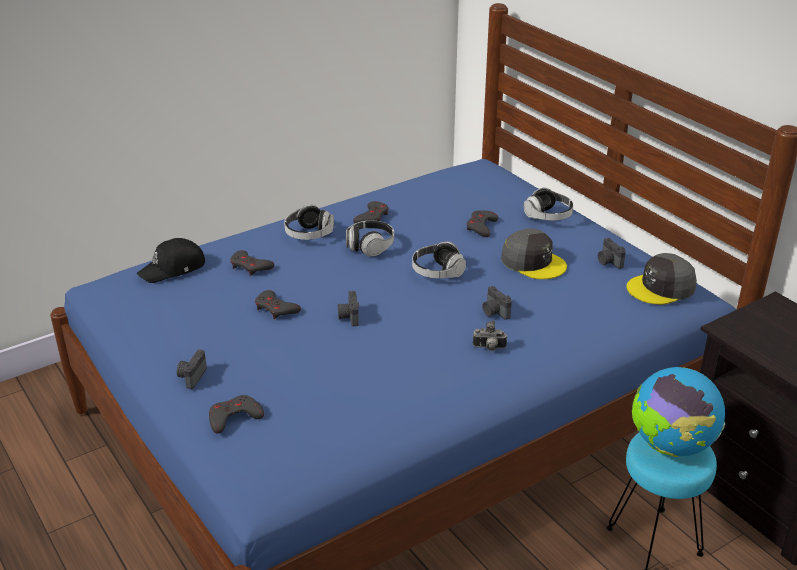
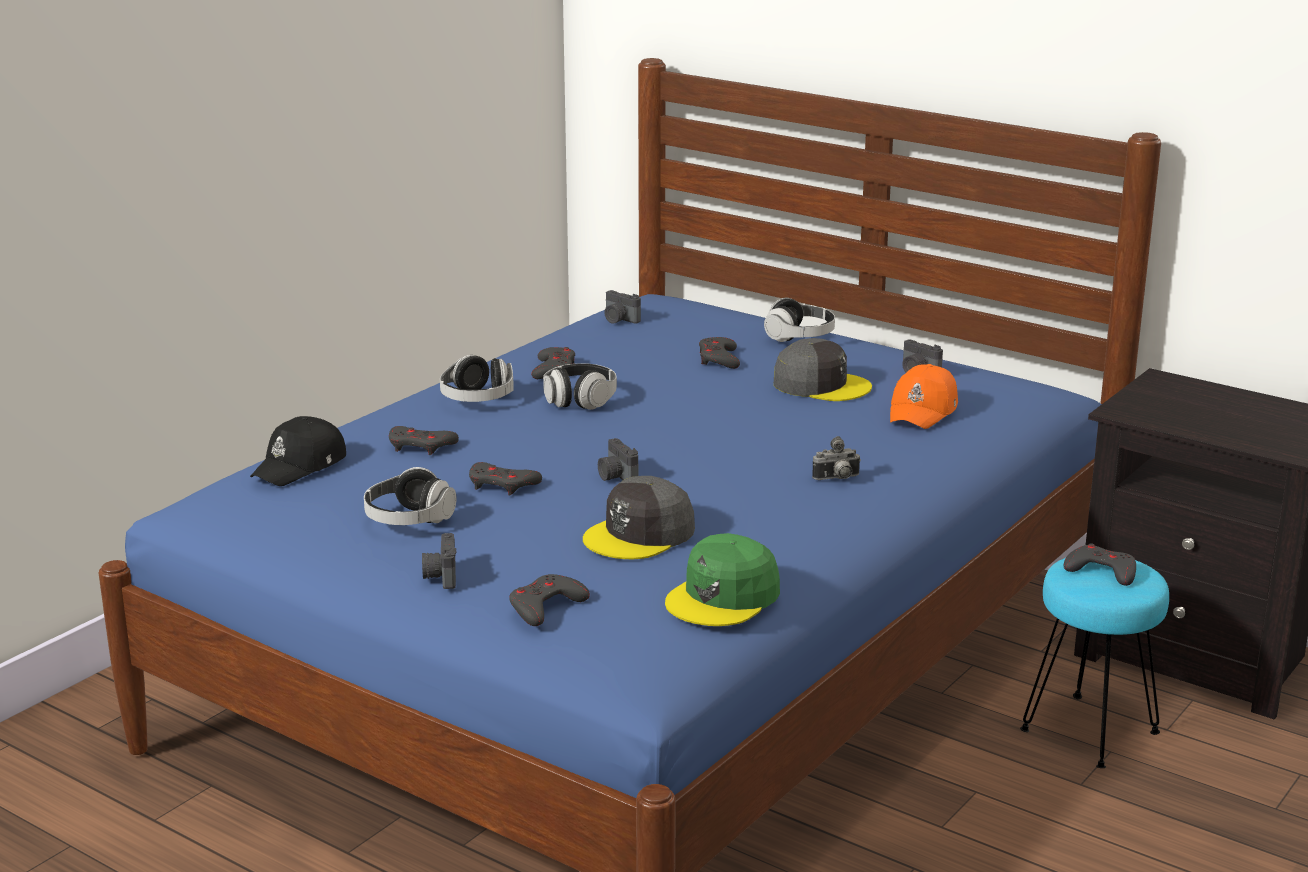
camera: 20 degrees left, 10 degrees down
(347, 436) = (724, 597): none -> green cap
(437, 272) = (700, 413): headphones -> headphones (409, 520)
(494, 312) = (813, 442): camera -> camera (619, 320)
(588, 298) = (924, 411): none -> orange cap
(661, 288) = (1006, 388): grey cap -> grey cap (640, 534)
(671, 445) = (1101, 571): globe -> grey game controller

